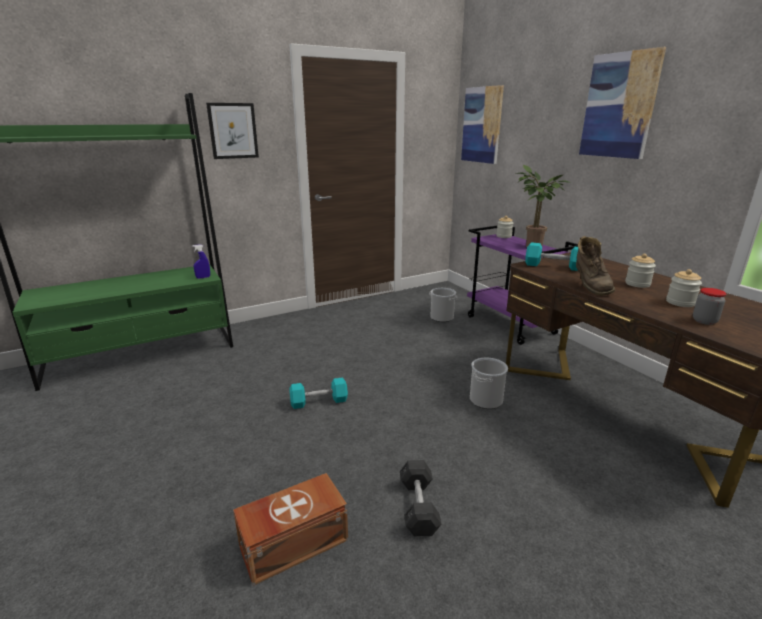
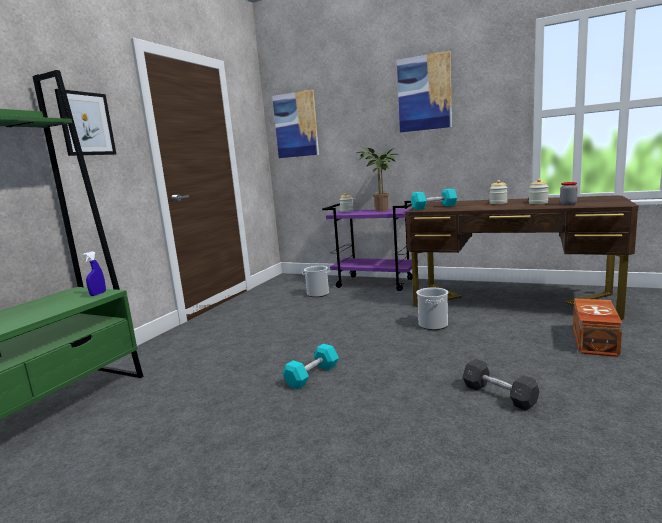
camera: 35 degrees left, 10 degrees down
(292, 542) = (460, 464): brown storage box -> brown storage box (593, 341)
(589, 287) = (480, 208): brown boot -> none

